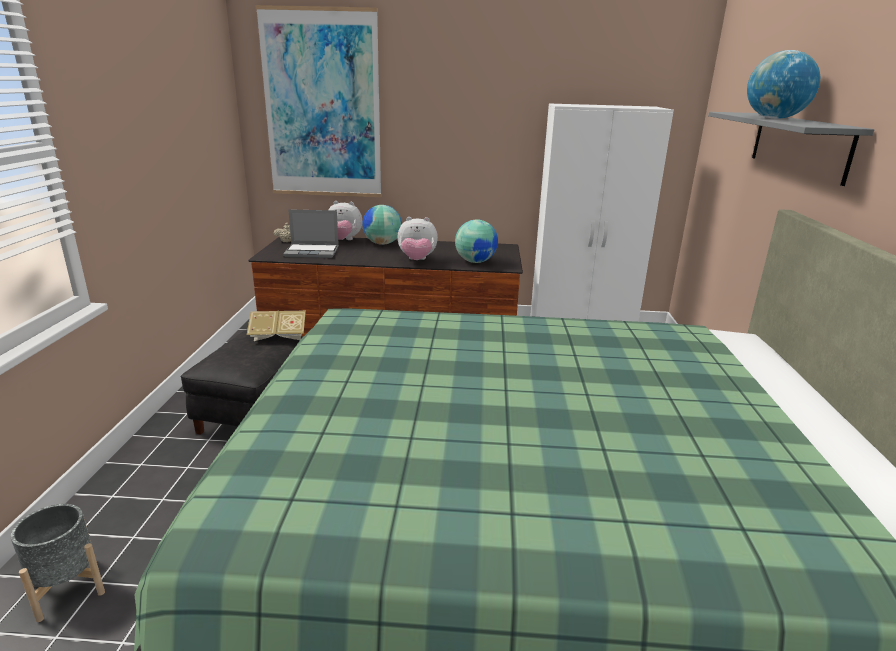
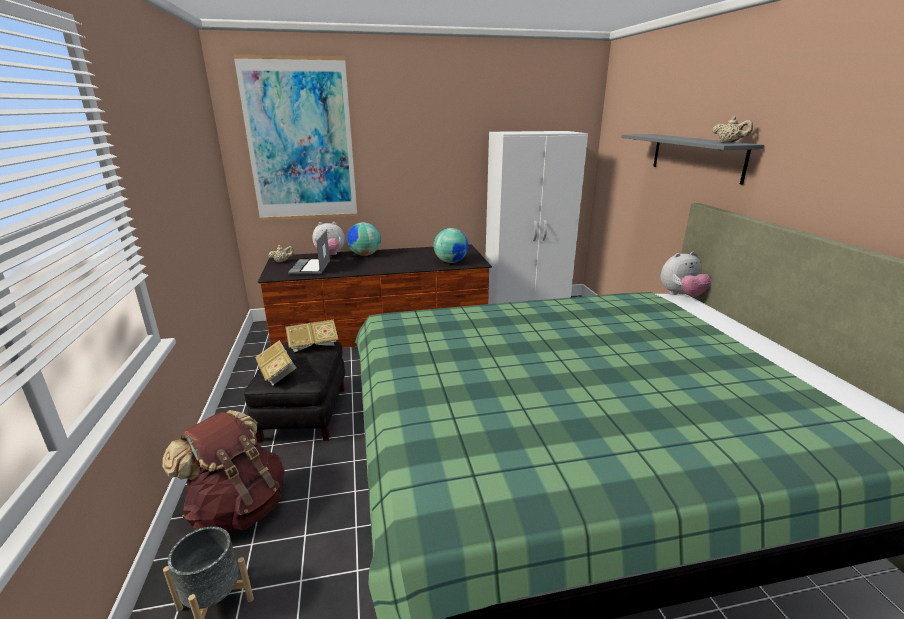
camera: 15 degrees left, 0 degrees up
(141, 497) = (238, 508): none -> brown backpack
(222, 360) = (277, 373): none -> book
(313, 252) = (311, 268): laptop -> laptop turned 105 degrees clockwise
(417, 260) = (404, 266): plush toy -> plush toy (681, 295)
(774, 118) = (682, 139): globe -> none
(825, 124) = (729, 142): none -> beige teapot

